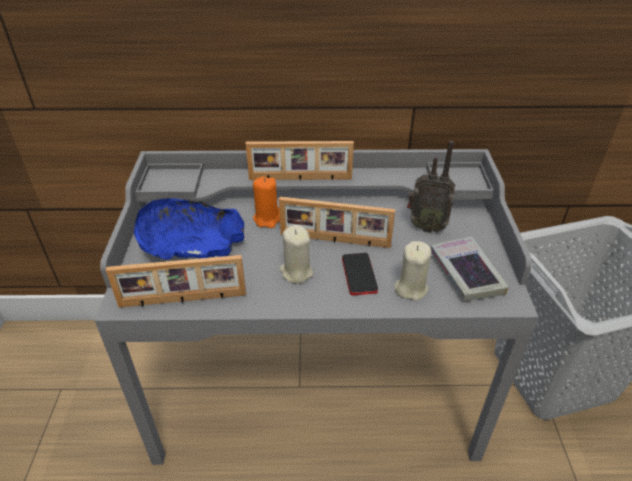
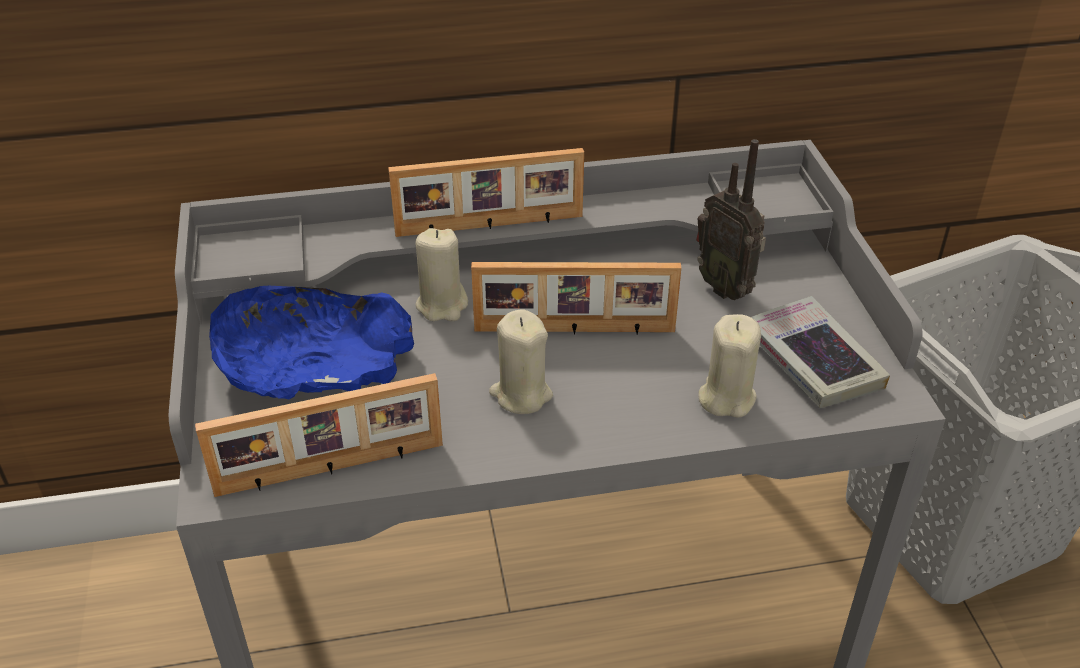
camera: 10 degrees left, 0 degrees up
(267, 219) = (442, 305): orange candle -> beige candle
(359, 274) = (632, 385): phone -> none
(426, 226) = (726, 287): radio -> radio turned 45 degrees clockwise

